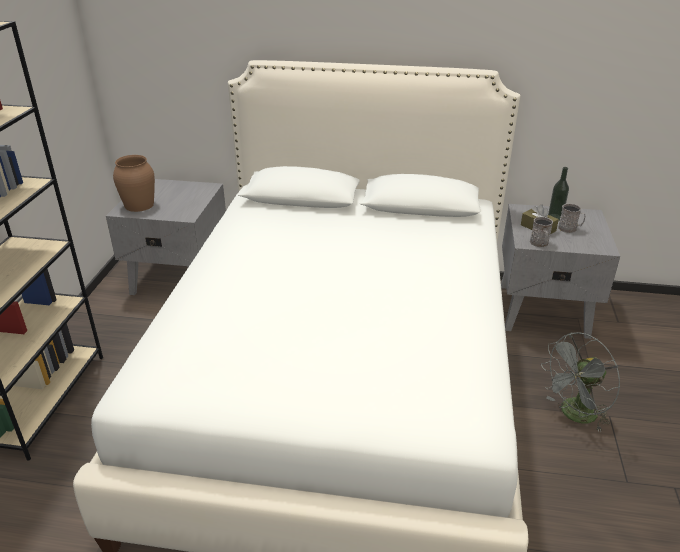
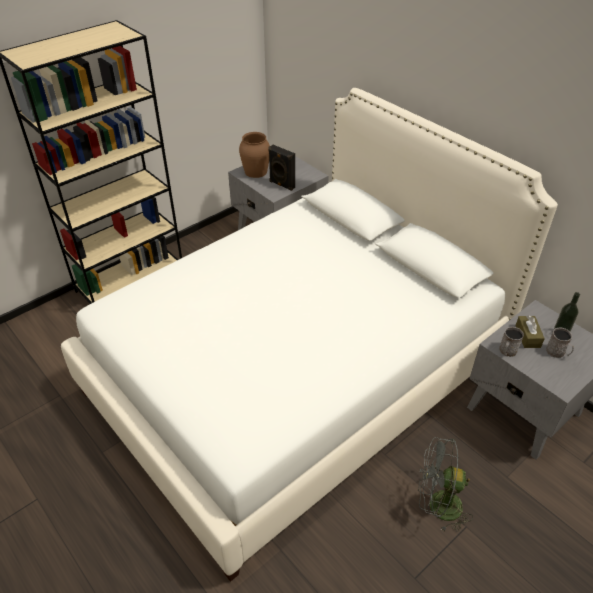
camera: 40 degrees right, 10 degrees up
(183, 206) = (281, 185): none -> black speaker

